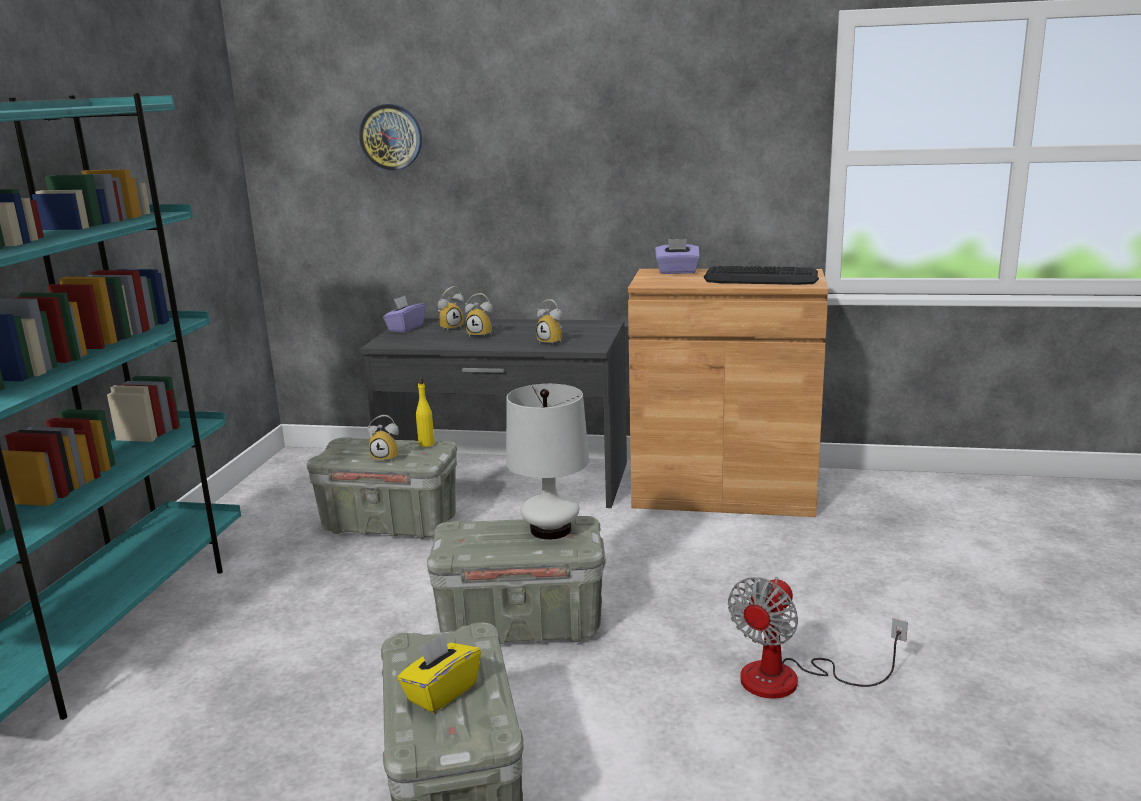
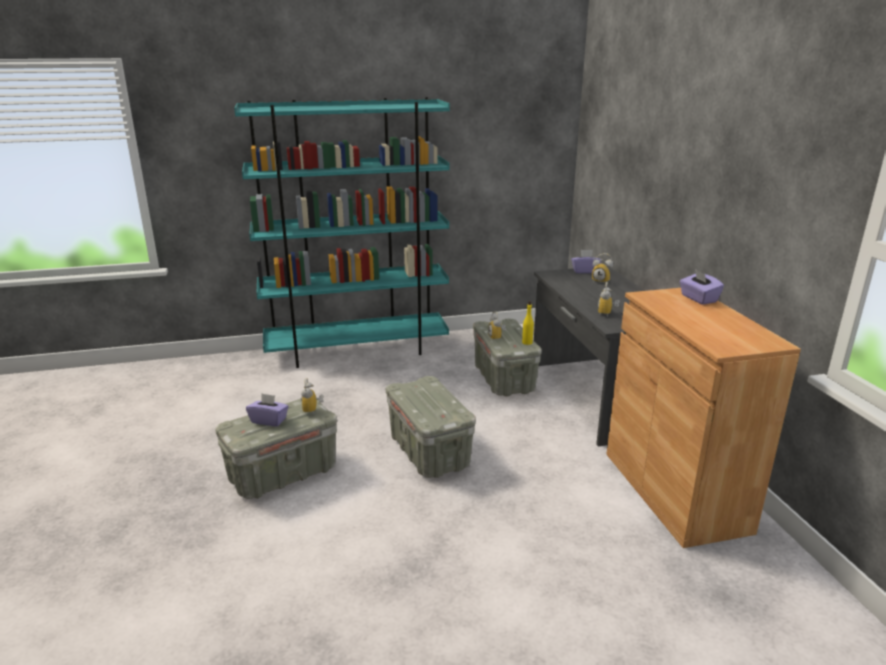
camera: 65 degrees right, 5 degrees up
(391, 137) = (625, 140): wall clock -> none
(441, 692) = (269, 420): yellow tissue box -> purple tissue box
(482, 335) = (597, 292): alarm clock -> alarm clock (313, 410)
(550, 530) = (443, 408): white table lamp -> none
(761, 278) = (718, 329): keyboard -> none
(791, 679) = (431, 570): fan -> none

